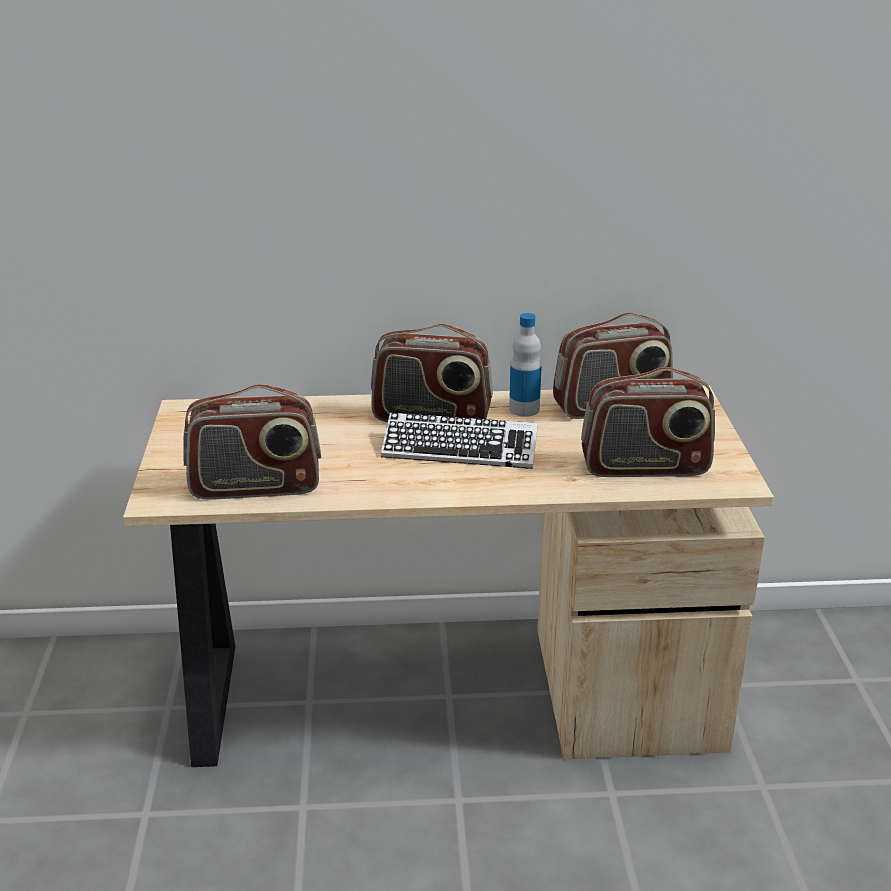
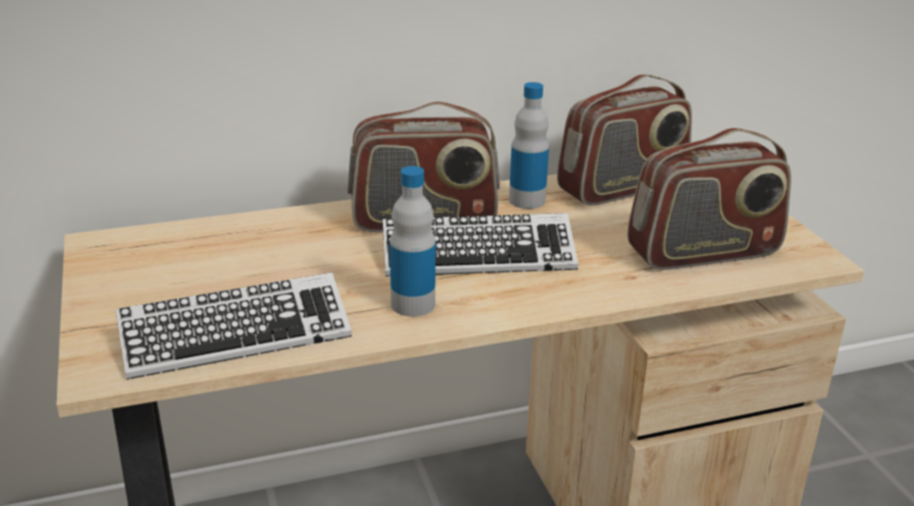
camera: 15 degrees left, 0 degrees up
(255, 487) = (236, 336): radio -> keyboard
(391, 480) = (413, 304): none -> bottle

